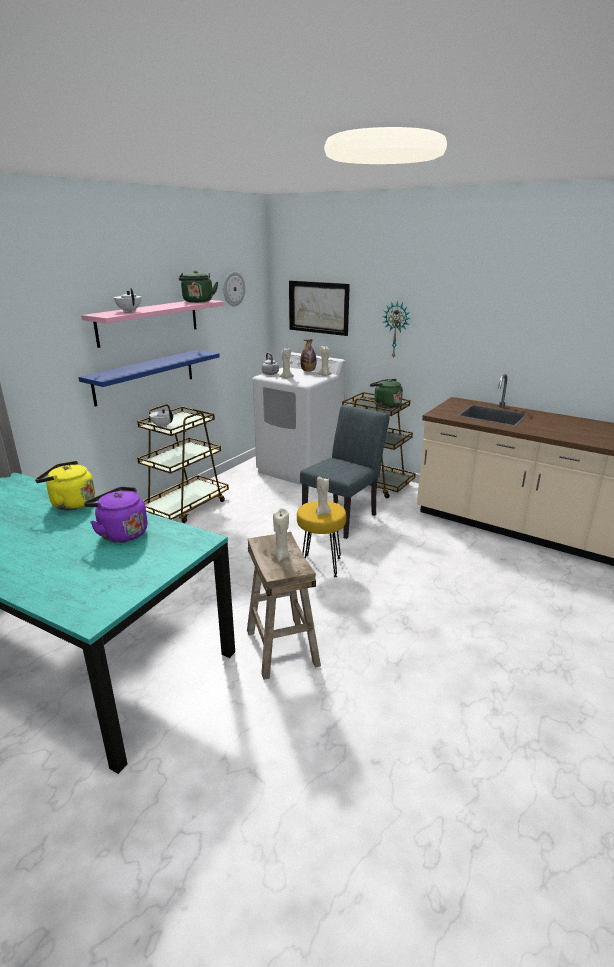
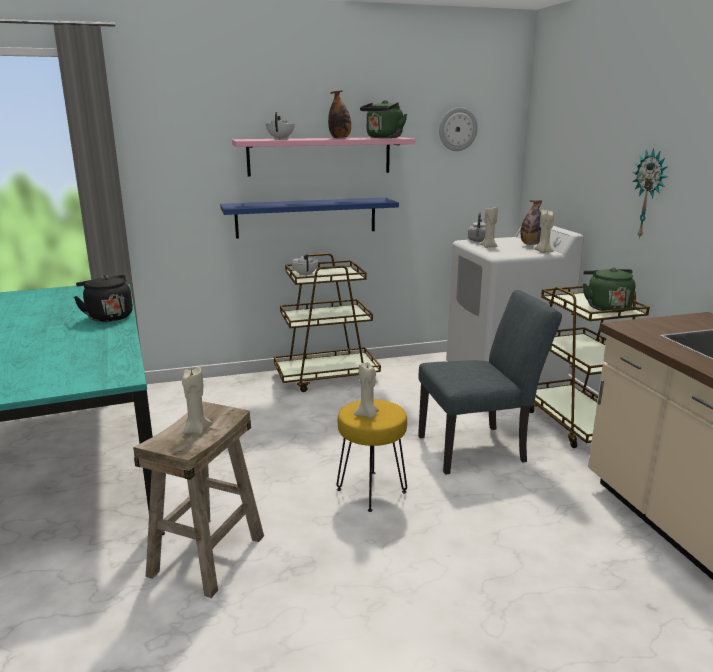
camera: 40 degrees right, 5 degrees down
(70, 504) = (108, 317): yellow kettle -> black kettle
(121, 533) = (86, 350): purple kettle -> none
(170, 305) = (340, 138): none -> bottle
(318, 307) = (567, 159): picture -> none

